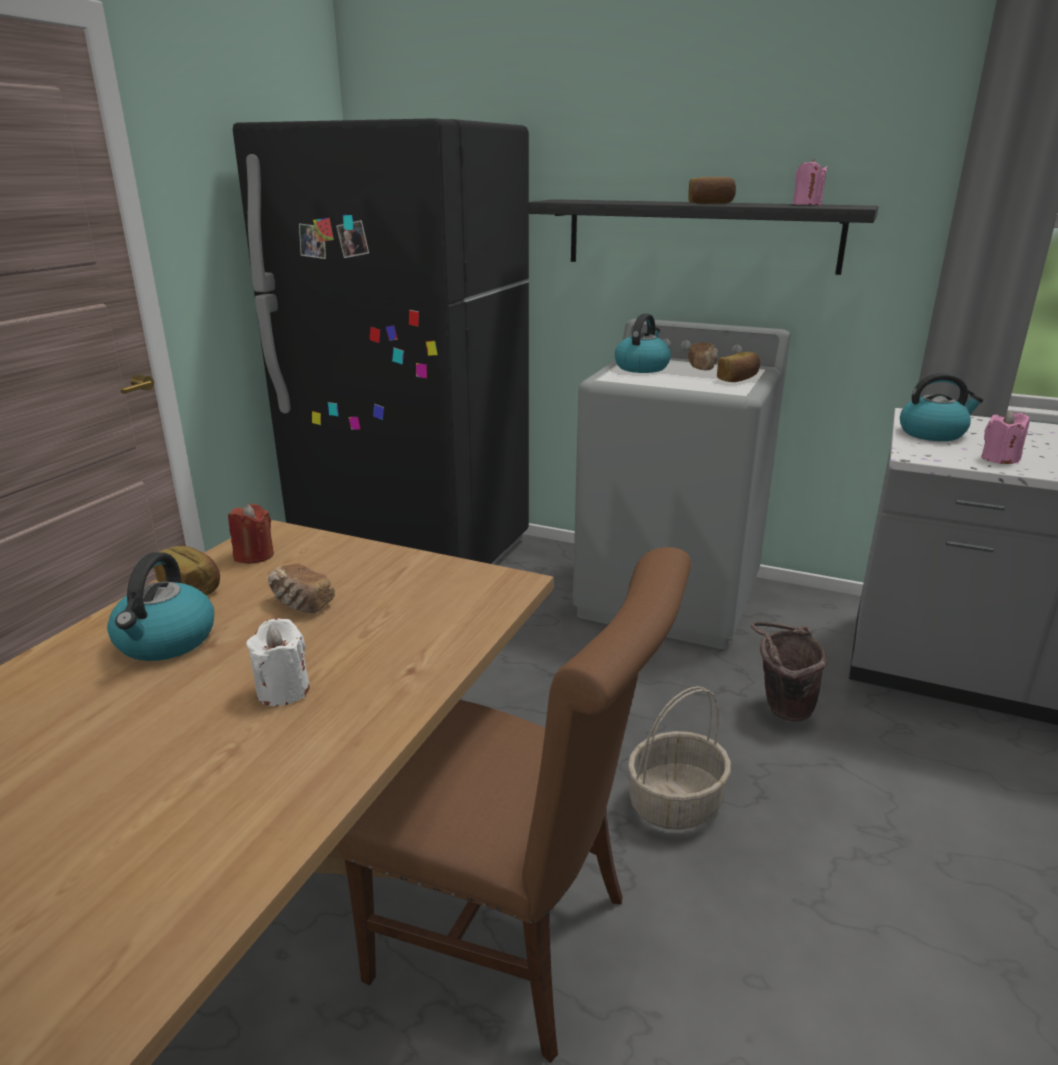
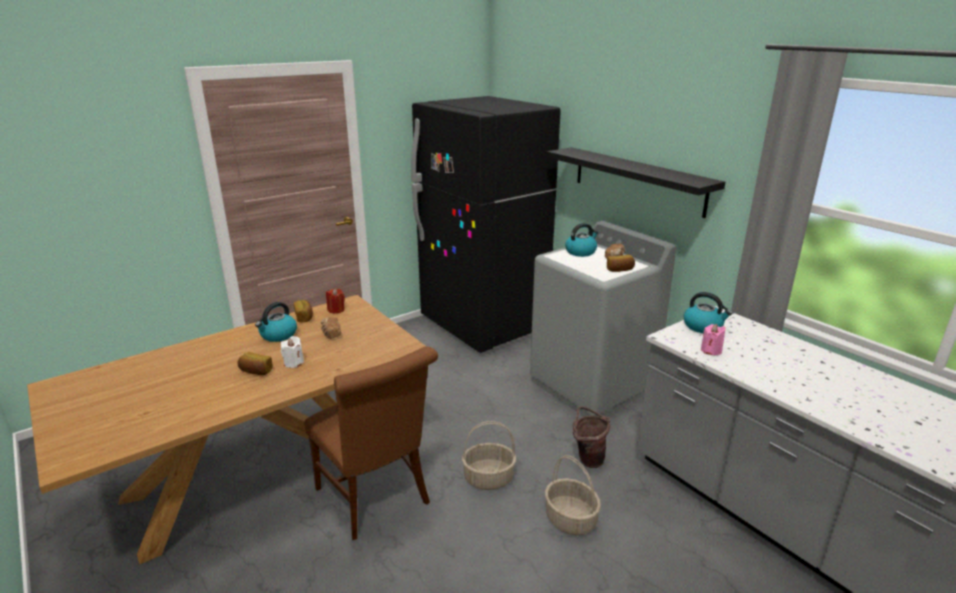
camera: 30 degrees right, 0 degrees up
(710, 203) = (632, 166): bread -> bread (255, 371)
(807, 205) = (680, 175): pink candle -> none
(865, 818) = (571, 519): none -> basket

